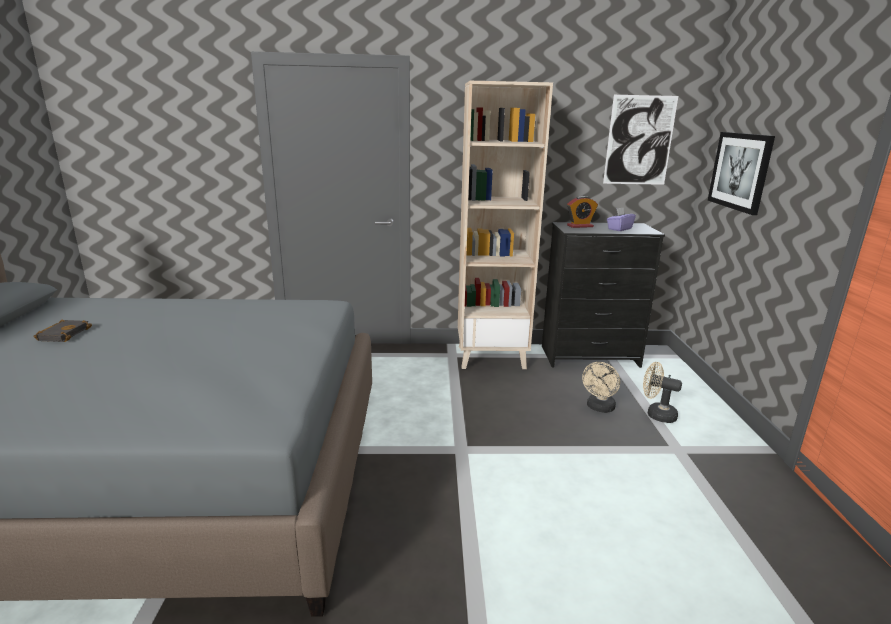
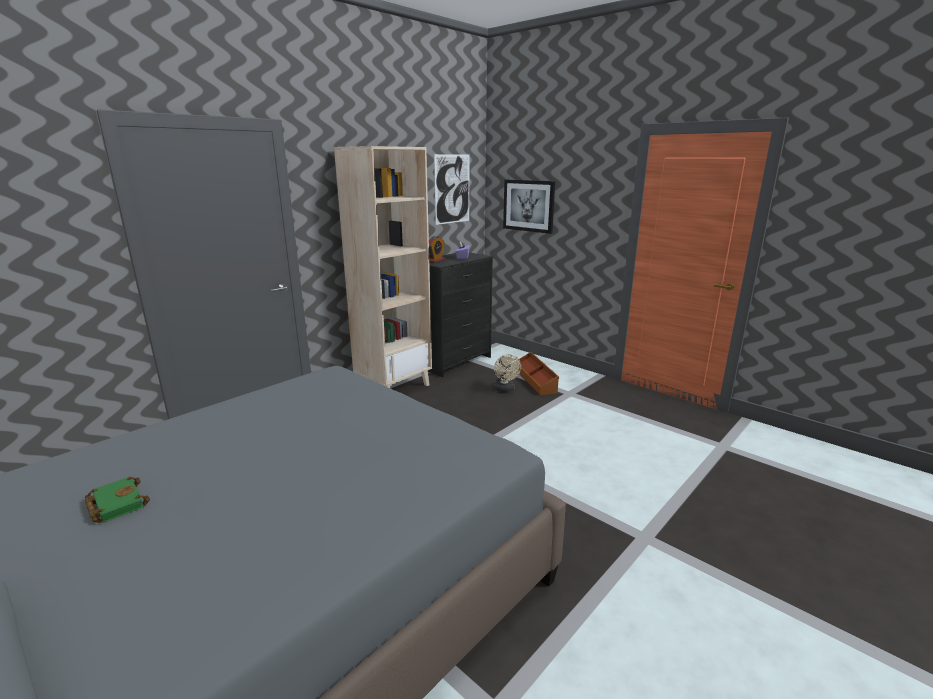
camera: 45 degrees left, 0 degrees up
(63, 334) = (115, 503): black book -> green book
(656, 414) = (535, 380): beige fan -> brown storage box

